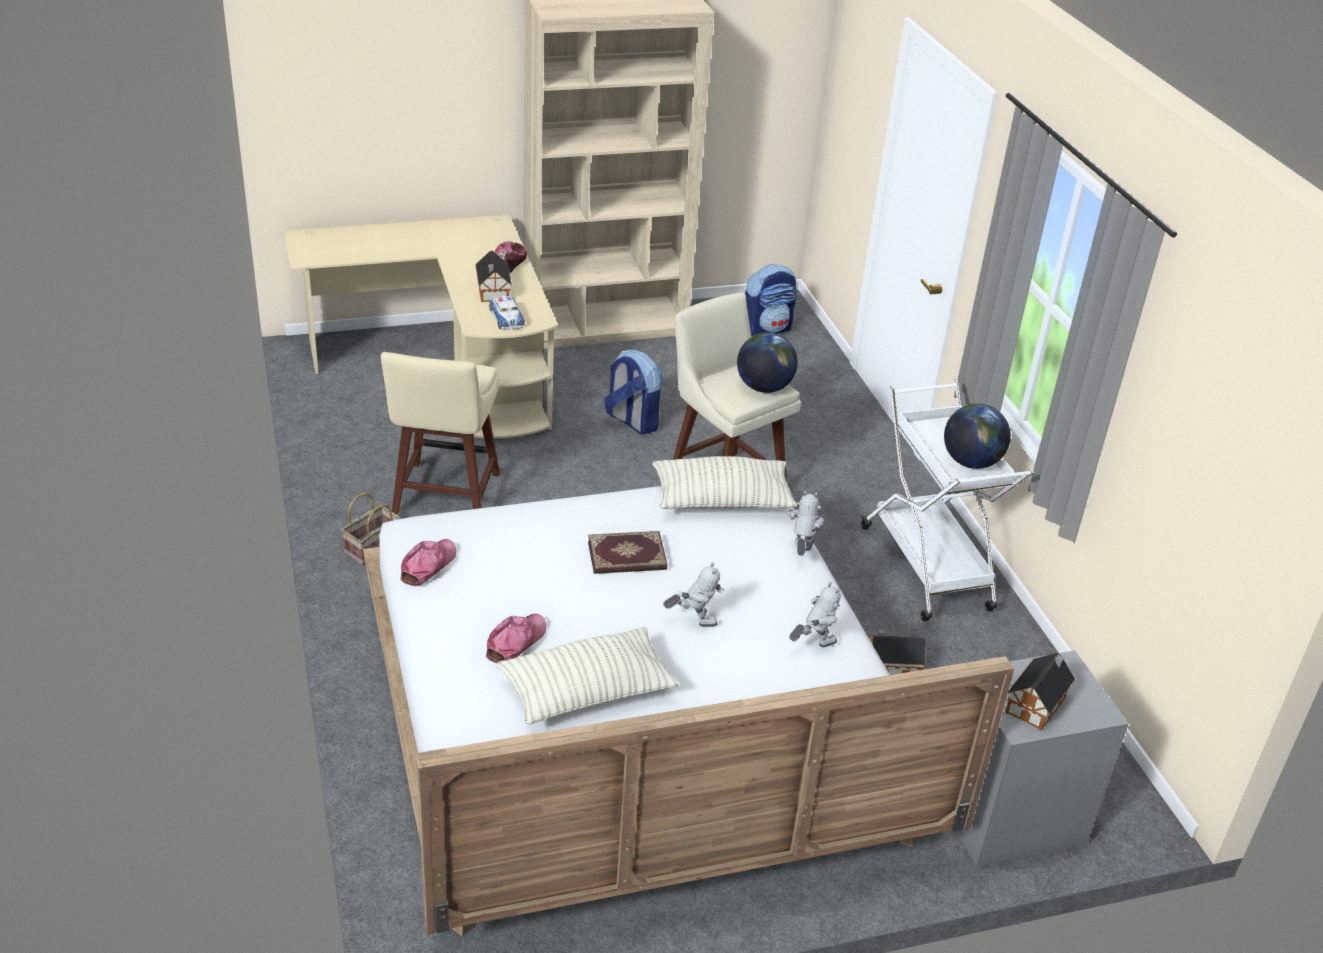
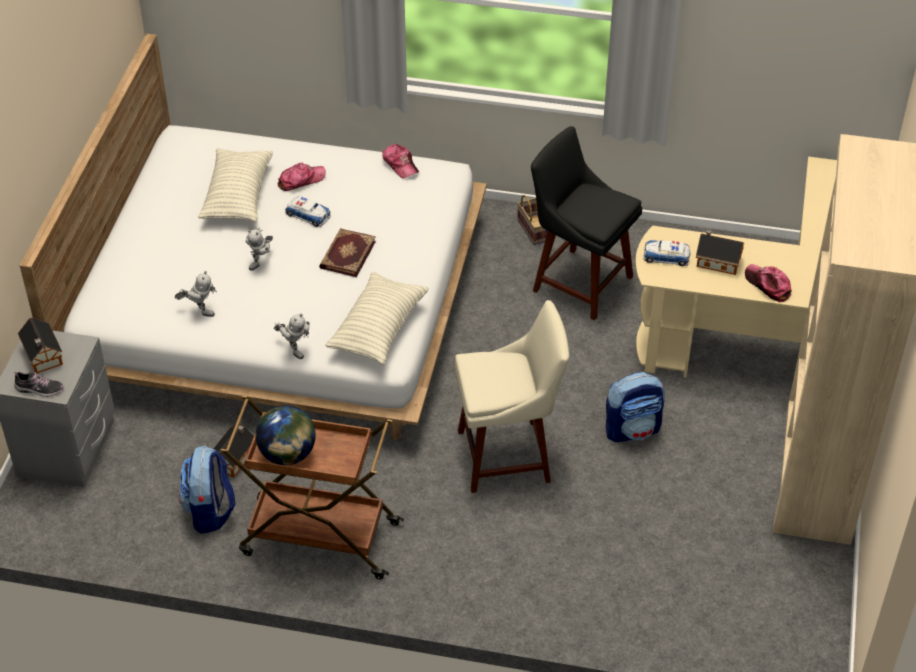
camera: 120 degrees right, 10 degrees up
(444, 496) = (579, 281): beige stool -> black stool
(515, 642) = (301, 180): cap -> cap turned 90 degrees counterclockwise
(579, 612) = (308, 215): none -> toy car
(764, 387) = (486, 388): globe -> none
(767, 329) = (763, 610): backpack -> backpack (210, 511)
(813, 645) = (199, 310): toy robot -> toy robot turned 75 degrees counterclockwise
(926, 569) = (319, 538): white cart -> brown cart
(1081, 683) = (39, 389): none -> shoe

